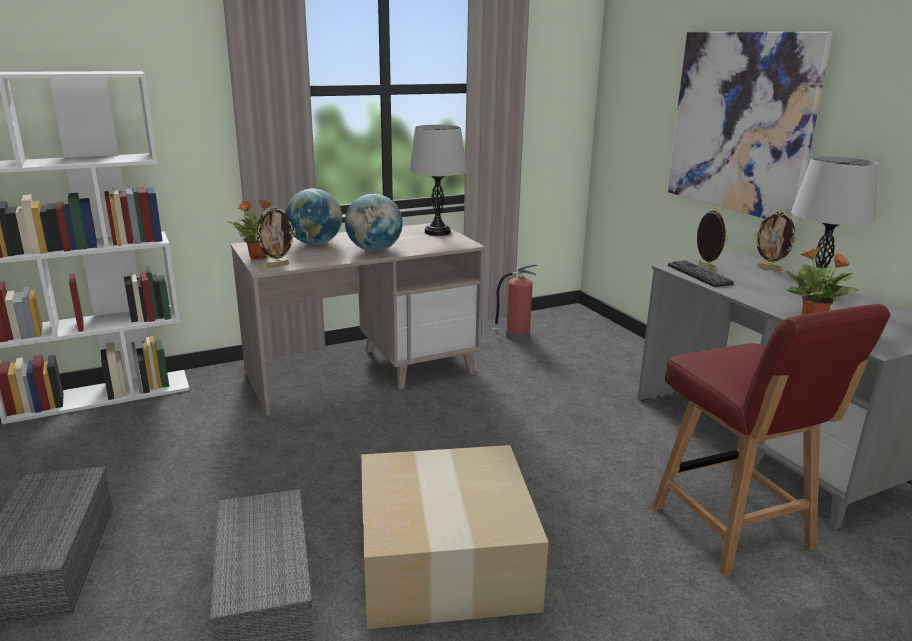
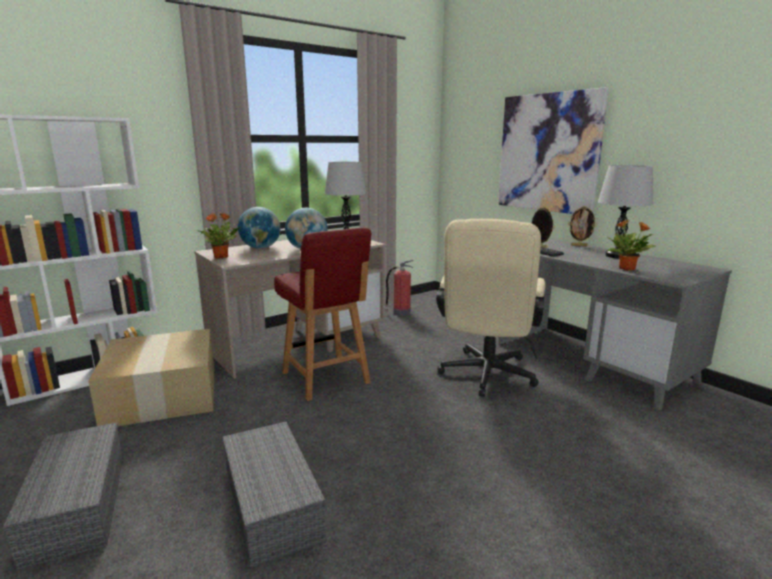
camera: 10 degrees left, 5 degrees down
(277, 265) = (239, 261): picture frame -> none
(442, 558) = (402, 462): cardboard box -> cardboard box (161, 394)
(599, 449) = (486, 377): none -> beige office chair
(733, 529) = (595, 418): red chair -> red chair (326, 379)

